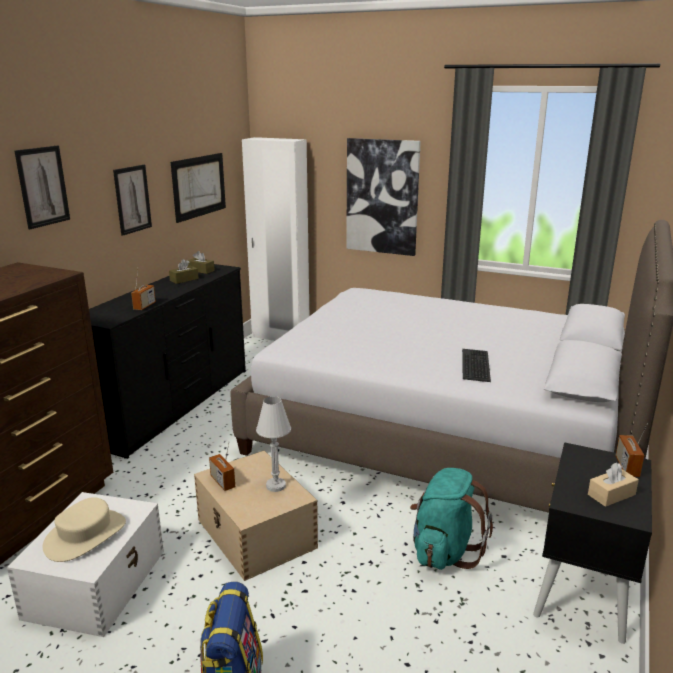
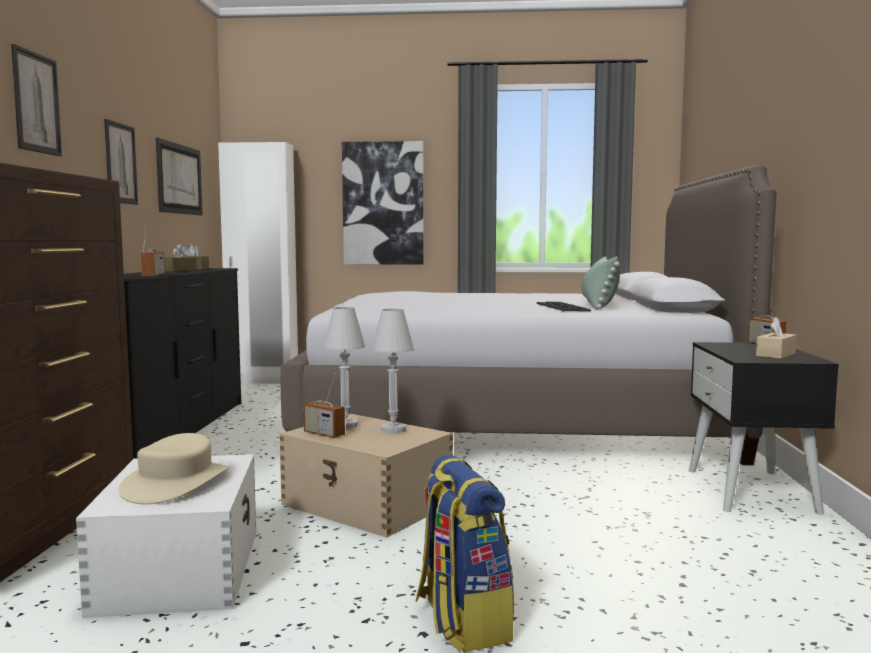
camera: 20 degrees left, 15 degrees down
(246, 470) = (345, 425): none -> white table lamp
(444, 551) = (593, 487): turquoise backpack -> none
(521, 358) = (598, 304): none -> green pillow

